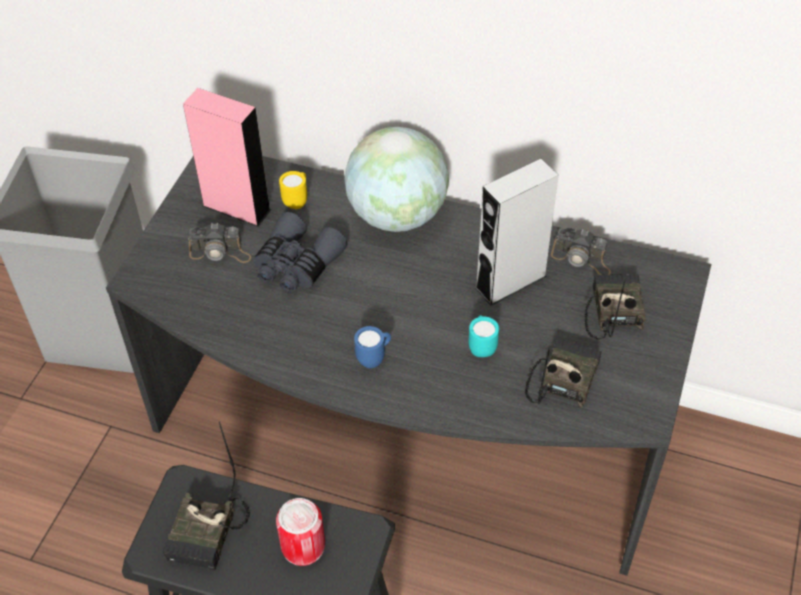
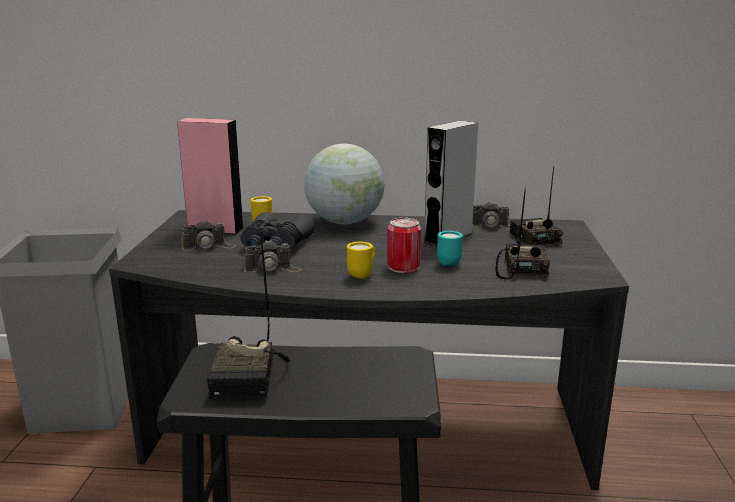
camera: 15 degrees left, 30 degrees down
(280, 321) = (272, 268): none -> camera
(303, 546) = (352, 372): can -> can (403, 266)
(374, 358) = (362, 275): blue mug -> yellow mug

